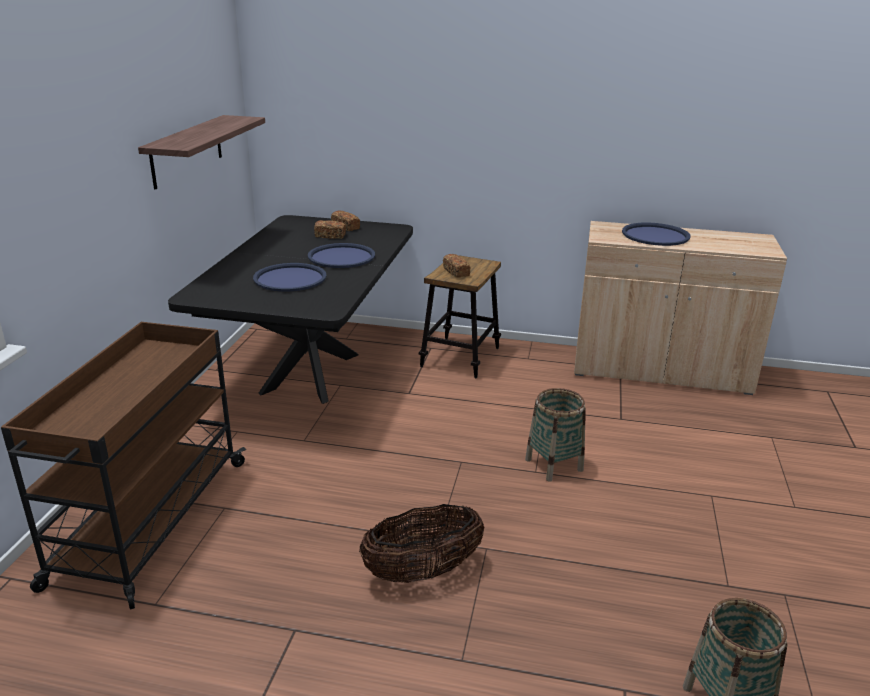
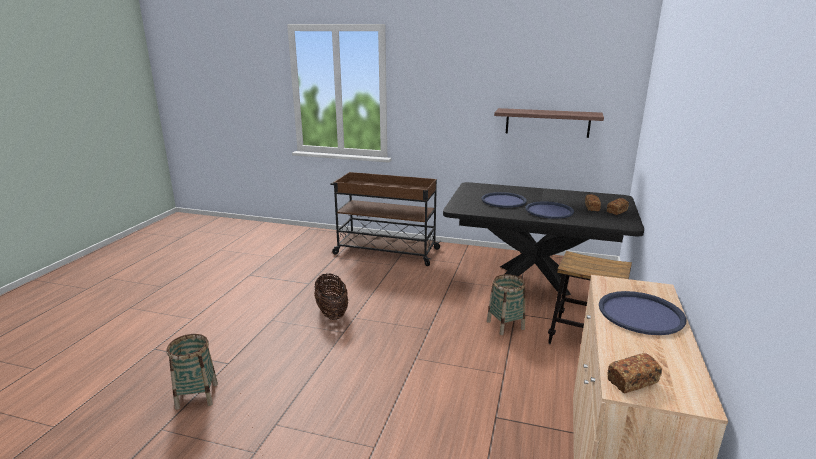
camera: 95 degrees right, 5 degrees down
(456, 272) = (586, 262): bread -> bread (632, 381)
(554, 464) = (423, 367): basket -> basket (505, 325)

